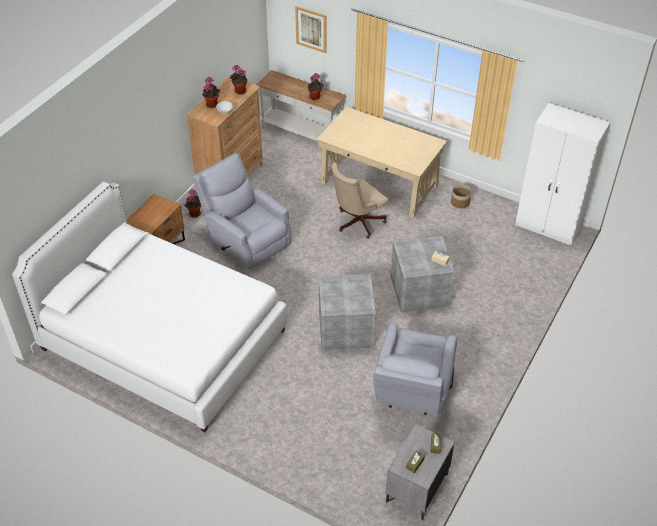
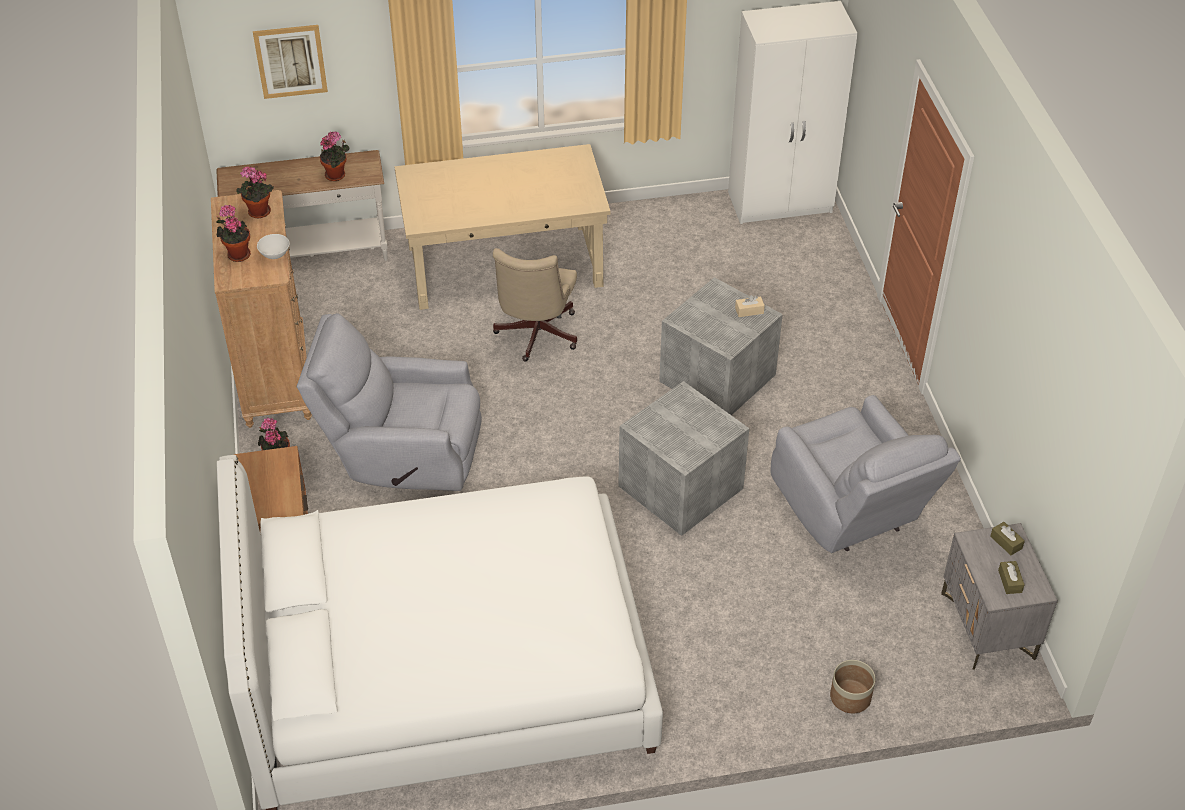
camera: 40 degrees left, 0 degrees up
(460, 202) = (640, 232): planter -> planter (850, 697)

